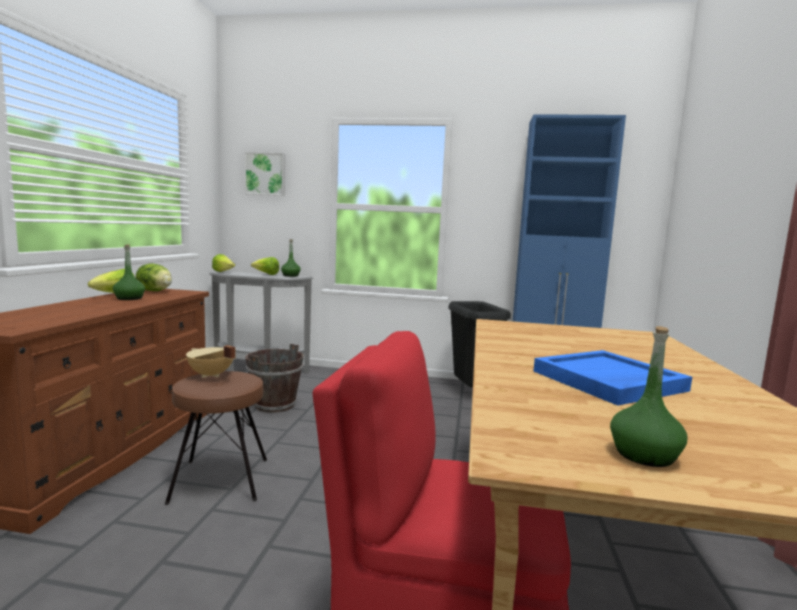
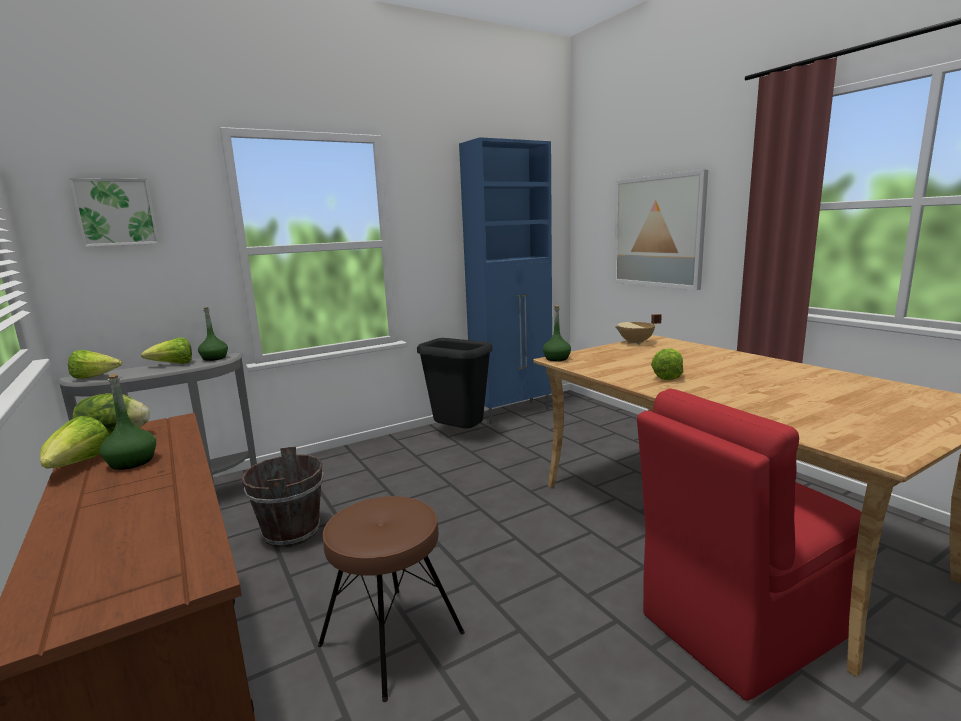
camera: 40 degrees left, 5 degrees up
(210, 375) = (353, 519): beige cooking pot -> beige cooking pot (636, 343)
(543, 353) = (668, 376): none -> lettuce
(608, 381) = (752, 385): blue tray -> none
(644, 455) = (895, 425): green bottle -> green bottle (557, 358)
(729, 214) = (657, 231): none -> picture

